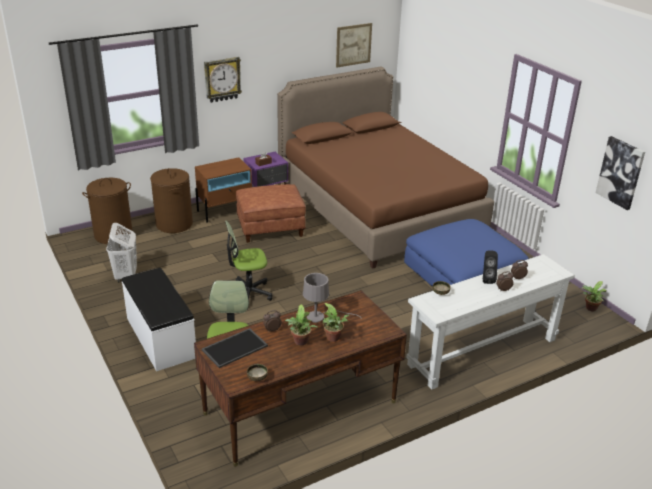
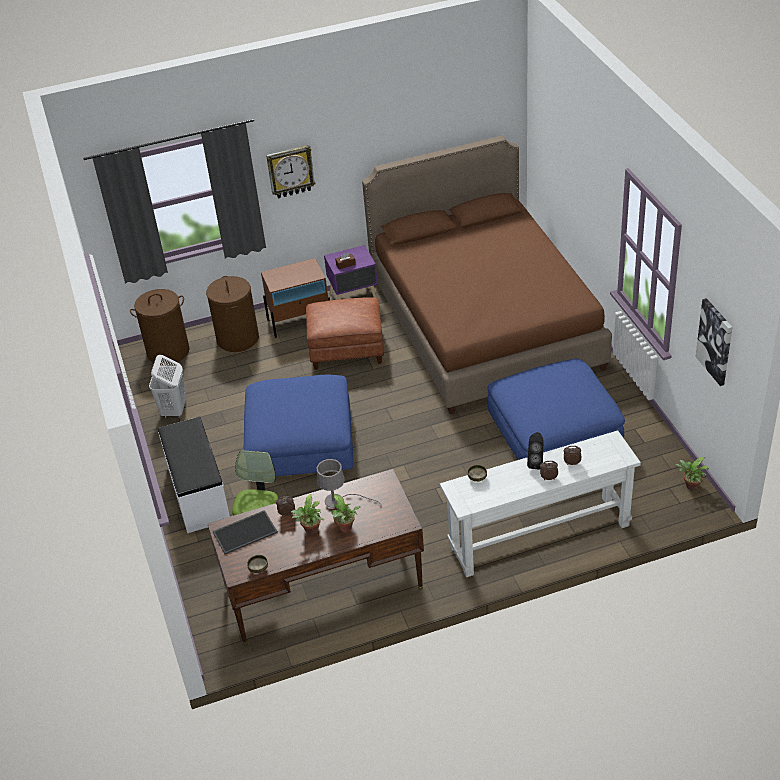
camera: 15 degrees right, 10 degrees up
(248, 293) = (300, 442): office chair -> blue ottoman
(353, 45) = (462, 114): picture -> none

